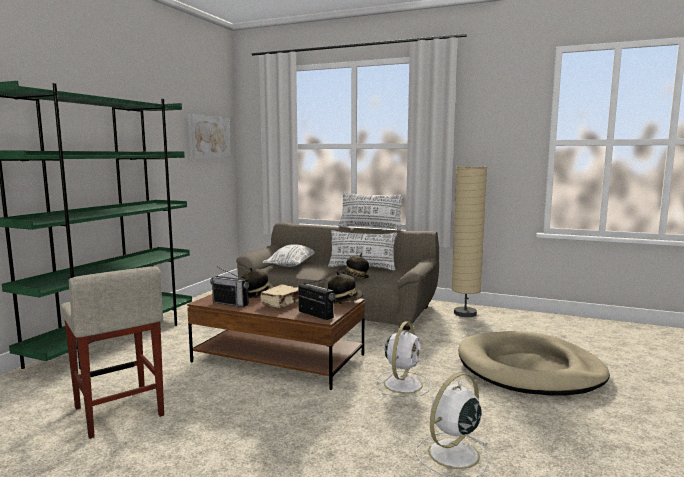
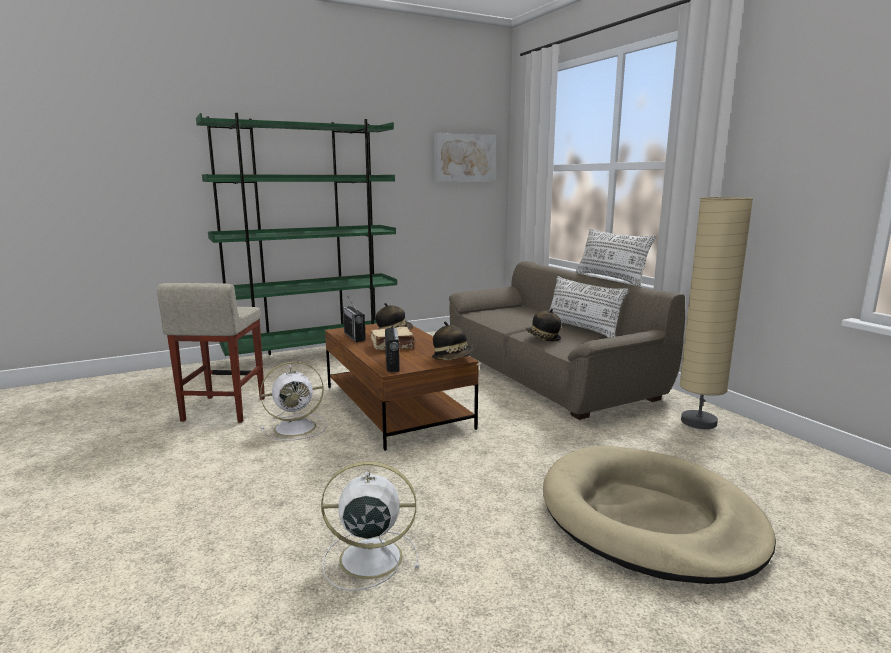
camera: 40 degrees right, 5 degrees up
(292, 264) = (512, 312): white pillow -> none
(403, 384) = (460, 472): white fan -> white fan (297, 427)

